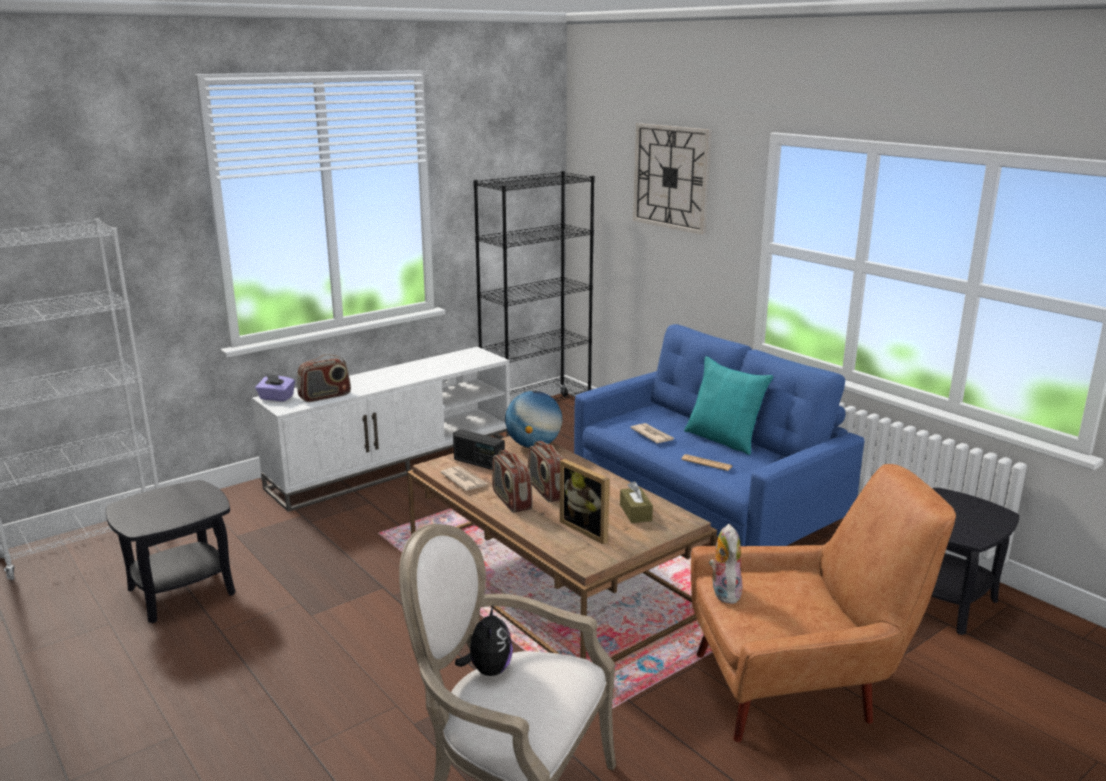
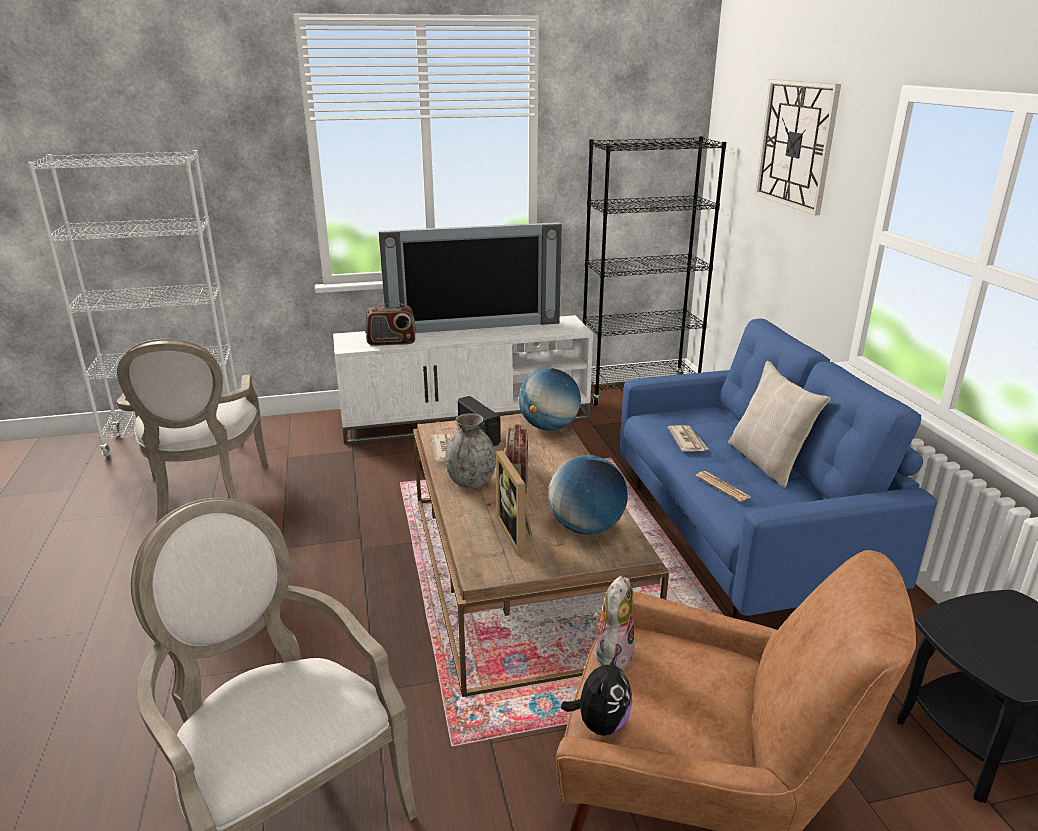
camera: 25 degrees right, 5 degrees up
(181, 592) = (205, 498): black side table -> armchair
(276, 398) = (351, 337): purple tissue box -> none
(390, 369) = (473, 326): none -> television
(488, 670) = (265, 672): plush toy -> plush toy (600, 723)
(511, 500) = (471, 482): radio -> grey vase
(635, 512) = (586, 527): brown tissue box -> globe
(724, 439) = (768, 462): turquoise pillow -> beige pillow

